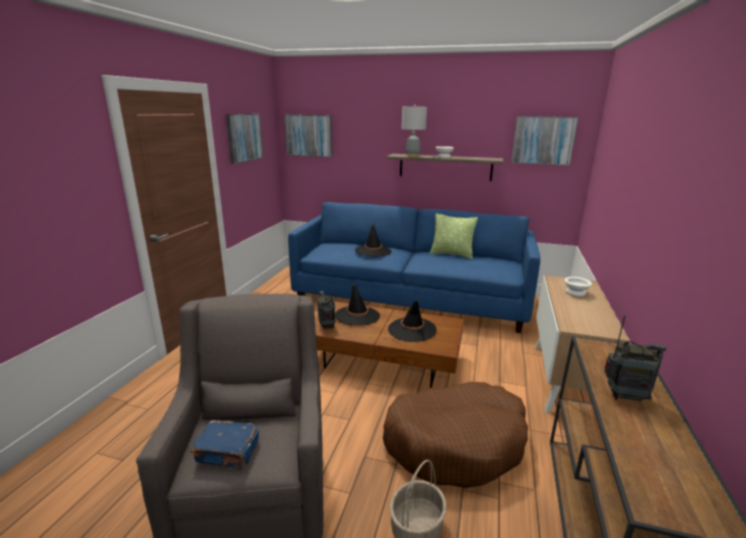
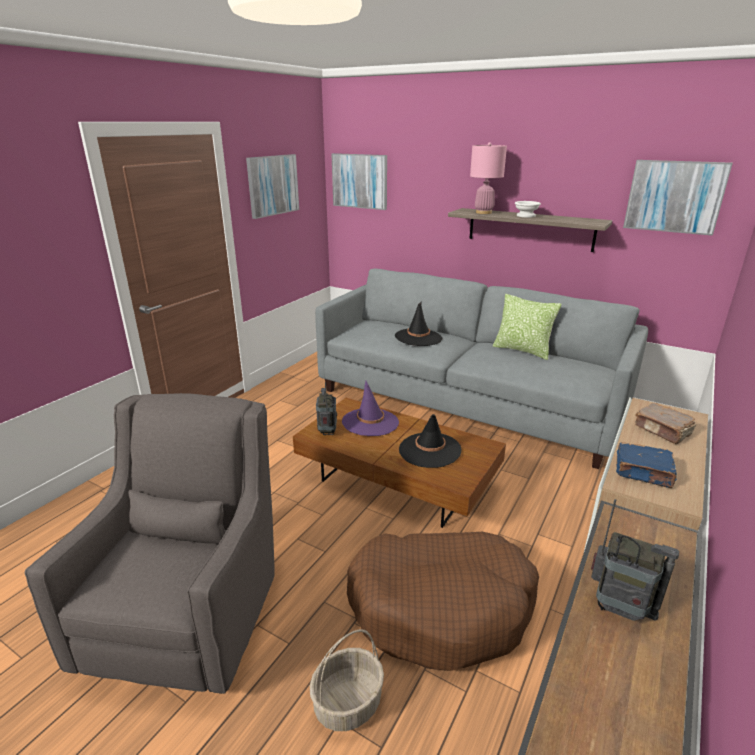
camera: 15 degrees right, 5 degrees up
(228, 452) = (132, 577): blue book -> blue book (643, 473)
(357, 316) = (370, 422): black hat -> purple hat
(410, 299) = (466, 402): blue sofa -> grey sofa
(412, 155) = (483, 212): grey table lamp -> pink table lamp
(576, 293) = (663, 431): white bowl -> brown book

